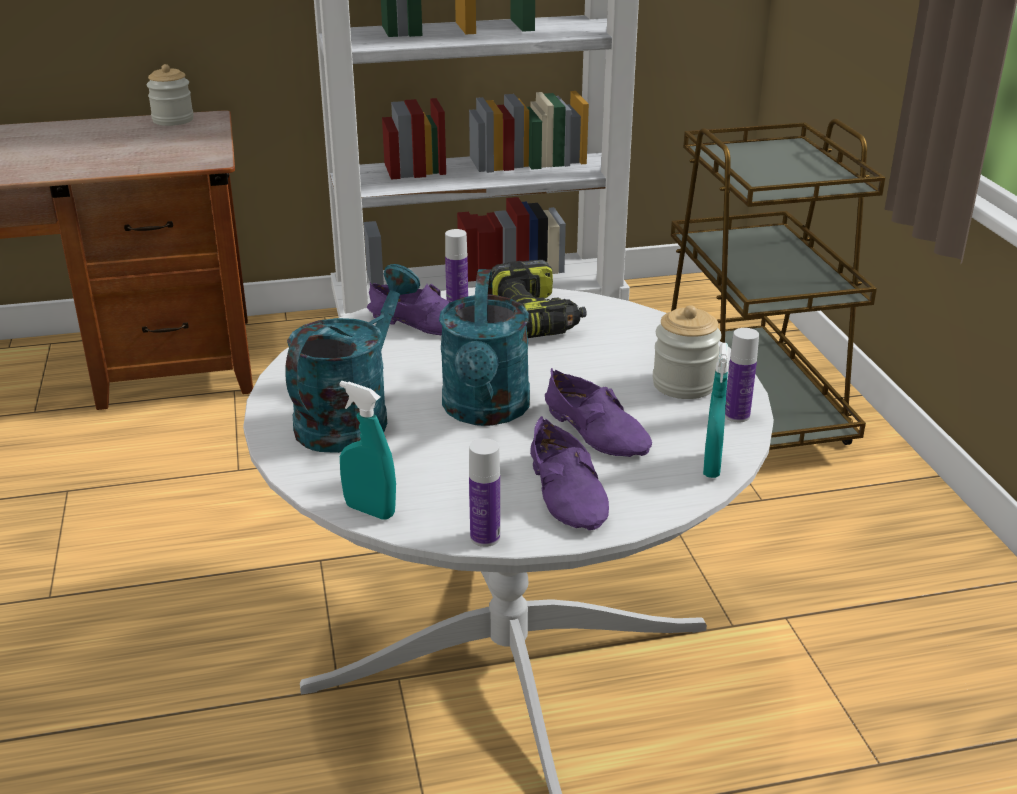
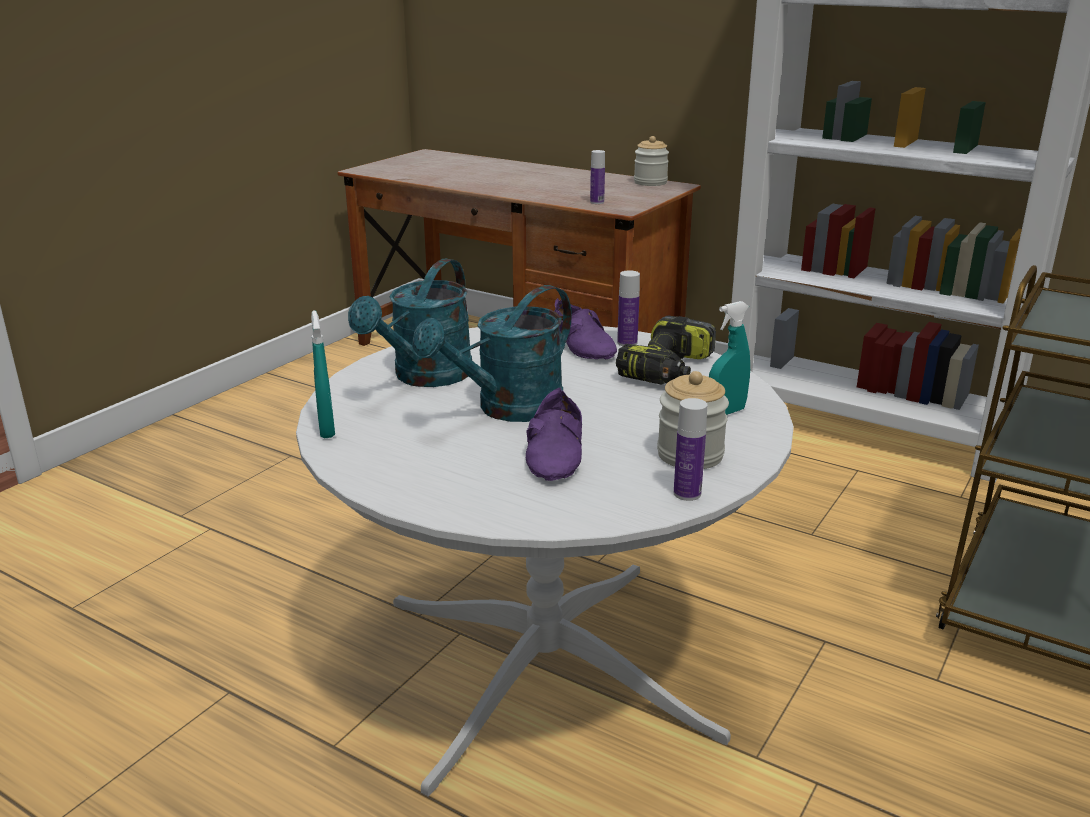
camera: 45 degrees right, 5 degrees down
(351, 416) = (425, 377): turquoise watering can -> turquoise watering can turned 135 degrees clockwise
(485, 537) = (352, 476): bottle -> bottle (597, 202)
(569, 491) = (457, 478): purple shoe -> none
(711, 466) = (590, 514): turquoise spray bottle -> turquoise spray bottle (726, 412)

